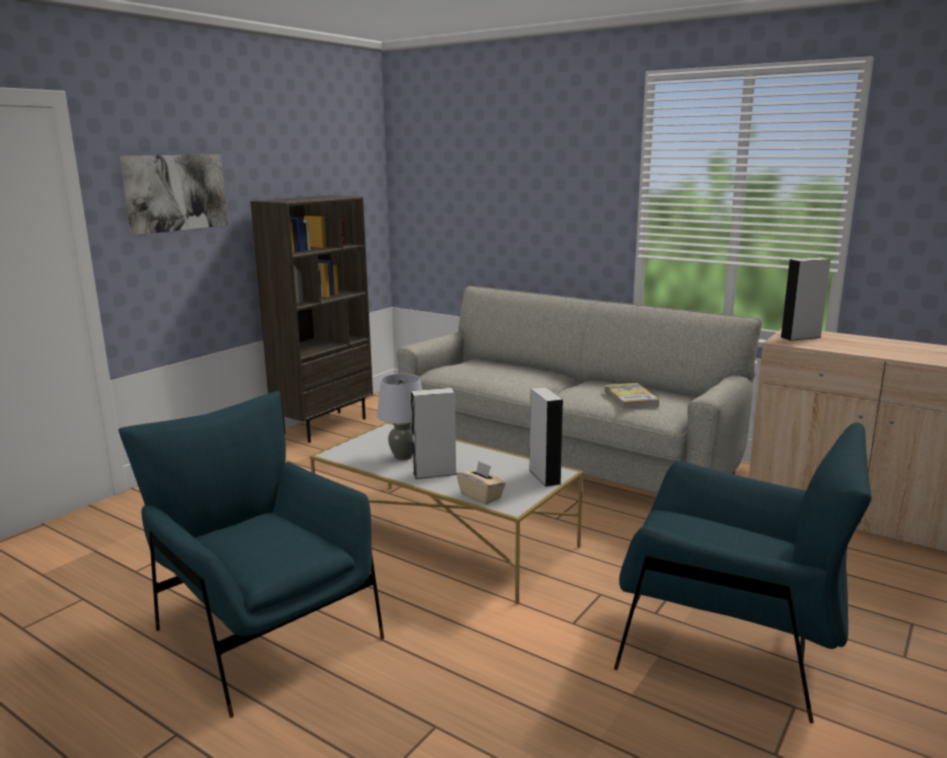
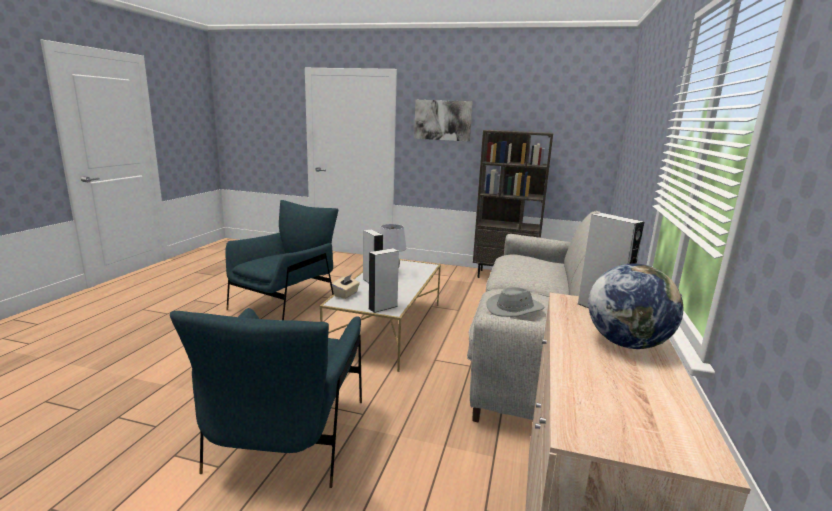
camera: 70 degrees right, 0 degrees up
(630, 399) = (515, 309): book -> grey hat
(868, 343) = (626, 343): none -> globe

